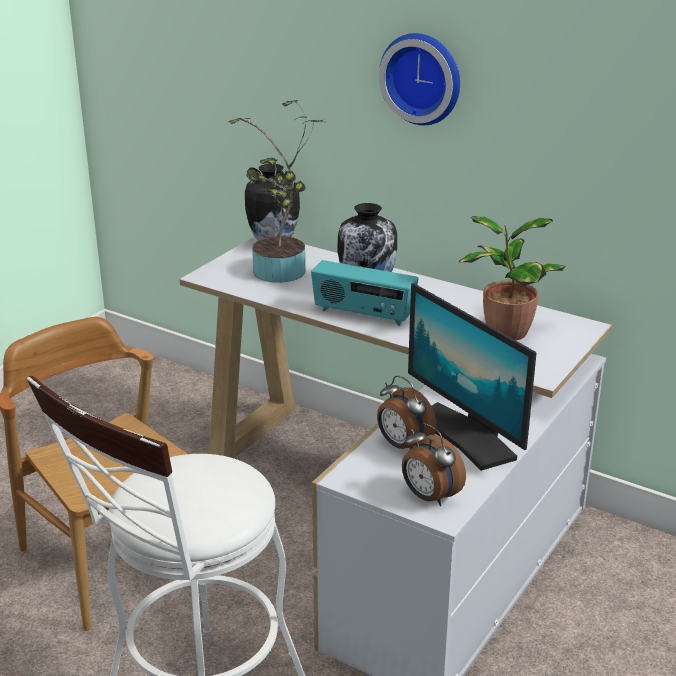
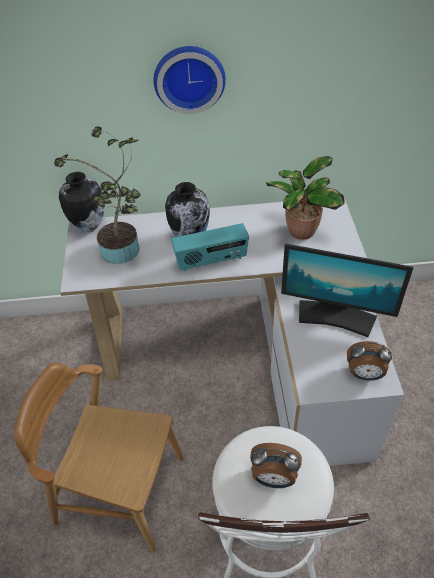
camera: 35 degrees left, 20 degrees up
(402, 445) = (313, 344): alarm clock -> alarm clock (273, 478)

